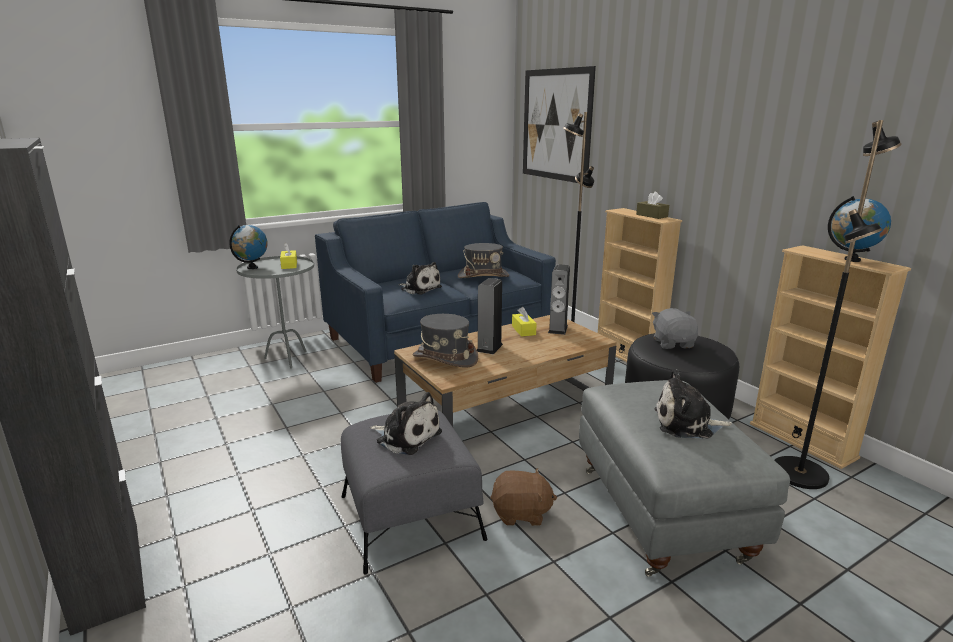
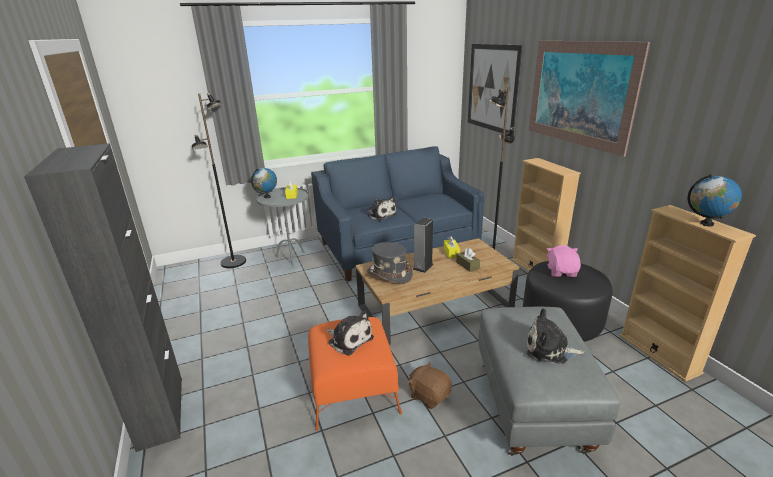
camera: 10 degrees right, 5 degrees up
(411, 516) = (353, 389): grey ottoman -> orange ottoman
(483, 276) = (429, 205): grey hat -> none
(521, 514) = (429, 395): brown plush toy -> brown plush toy turned 150 degrees counterclockwise
(558, 329) = (477, 252): speaker -> none
(651, 216) = (557, 167): brown tissue box -> brown tissue box (467, 265)
(673, 343) = (562, 272): grey plush toy -> pink plush toy
(675, 120) = (579, 93): none -> picture
(801, 474) = (650, 383): black floor lamp -> black floor lamp (234, 262)

